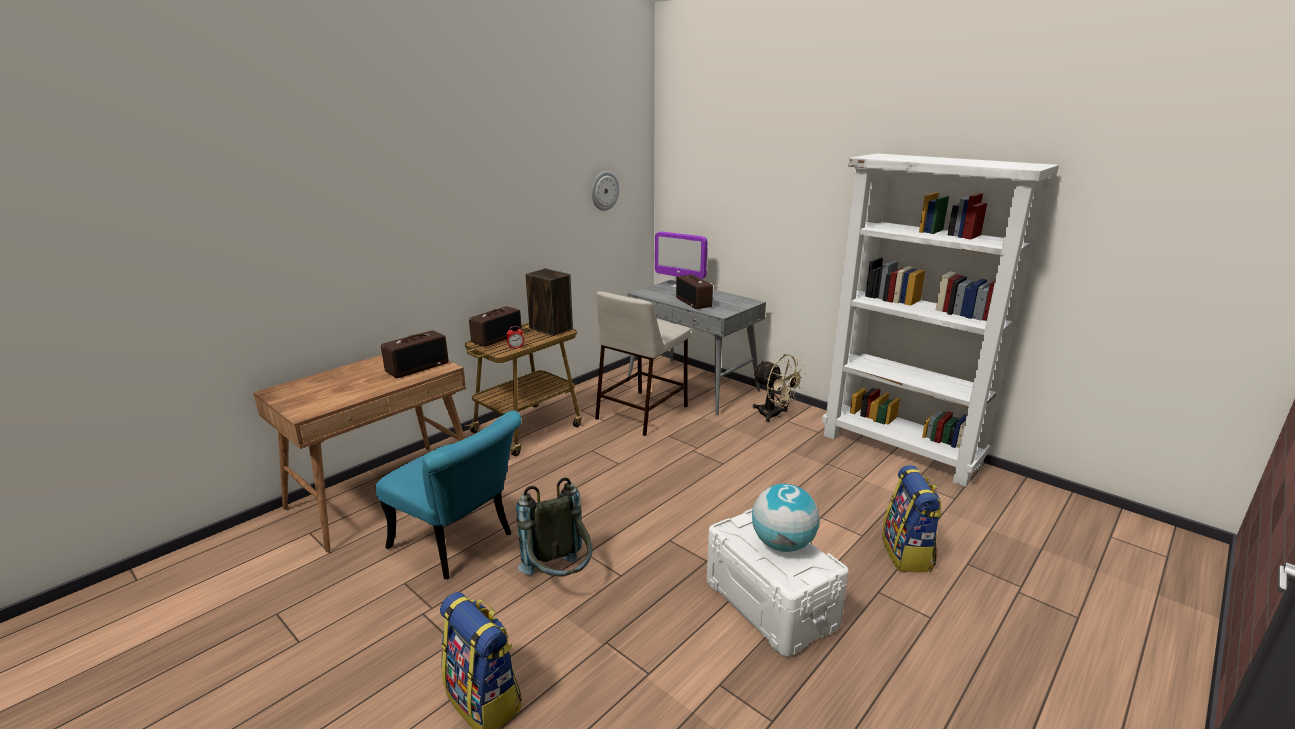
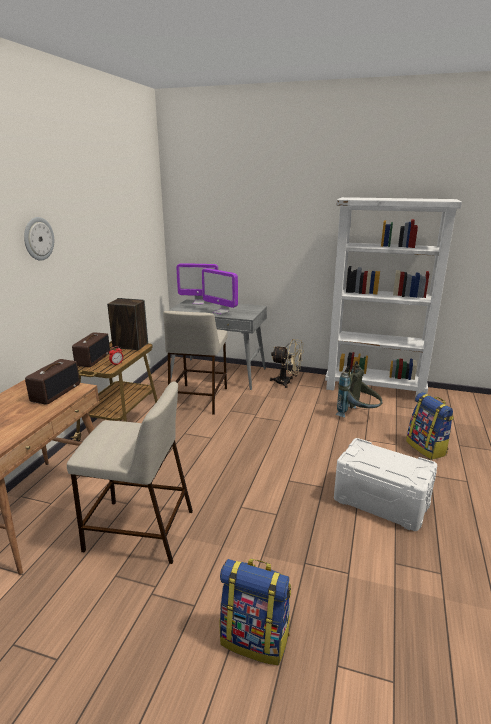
camera: 25 degrees left, 0 degrees up
(460, 544) = (138, 530): turquoise chair -> beige stool
(560, 578) = (236, 530): grey backpack -> grey backpack (358, 416)
(604, 190) = (138, 234): wall clock -> wall clock (38, 238)
(694, 302) = (221, 312): radio -> monitor
(782, 544) = (388, 459): globe -> none

